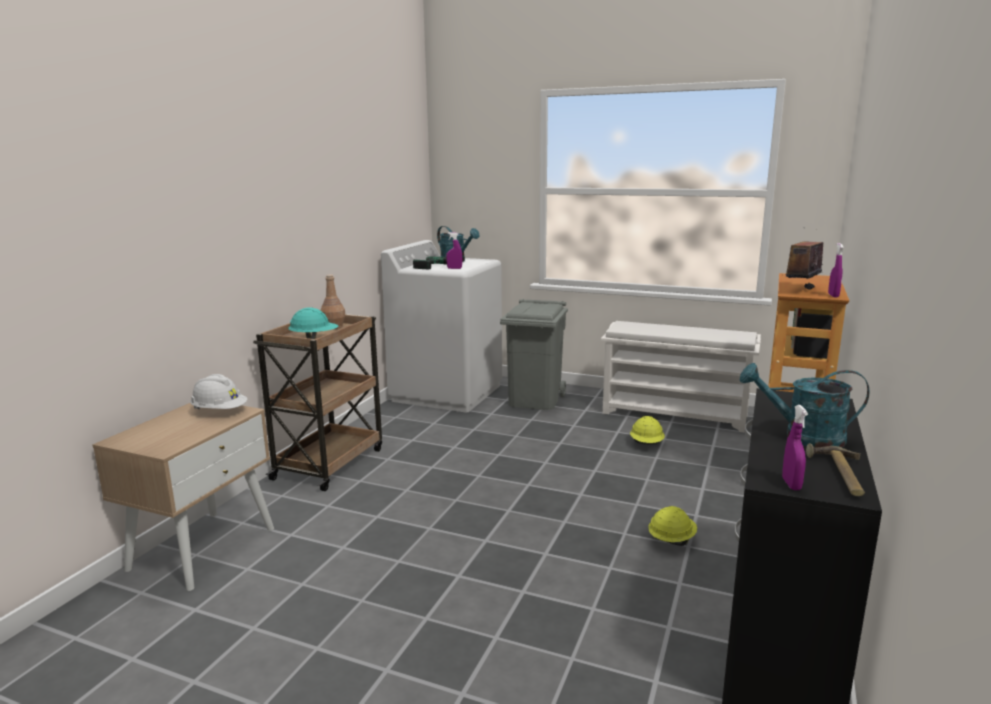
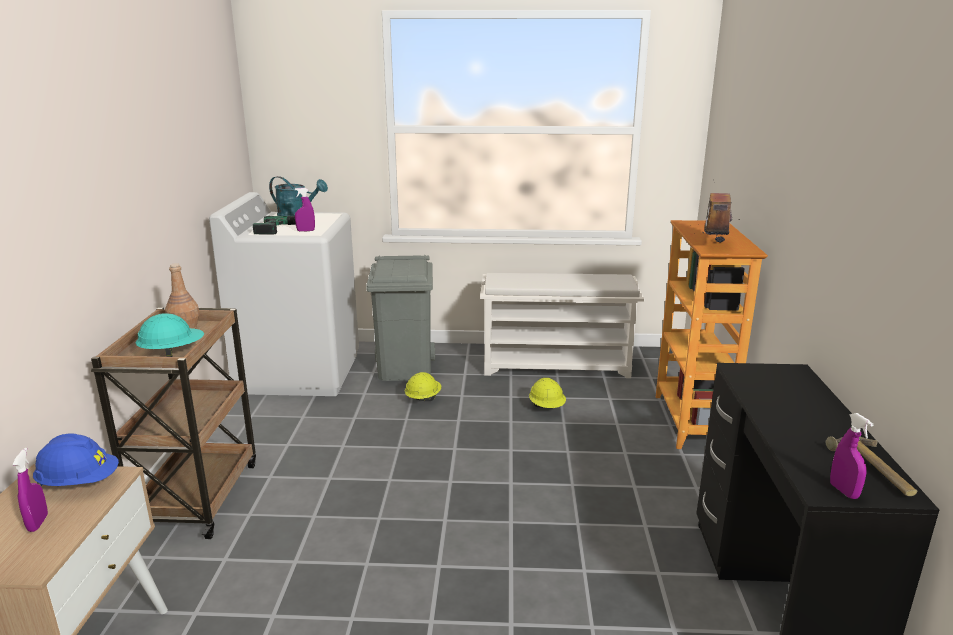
camera: 20 degrees left, 5 degrees up
(220, 411) = (79, 482): white hard hat -> blue hard hat
(671, 540) = (626, 522): yellow hard hat -> yellow hard hat (423, 399)
(803, 437) = (806, 423): turquoise watering can -> none
(833, 295) = (748, 250): purple spray bottle -> purple spray bottle (38, 523)

